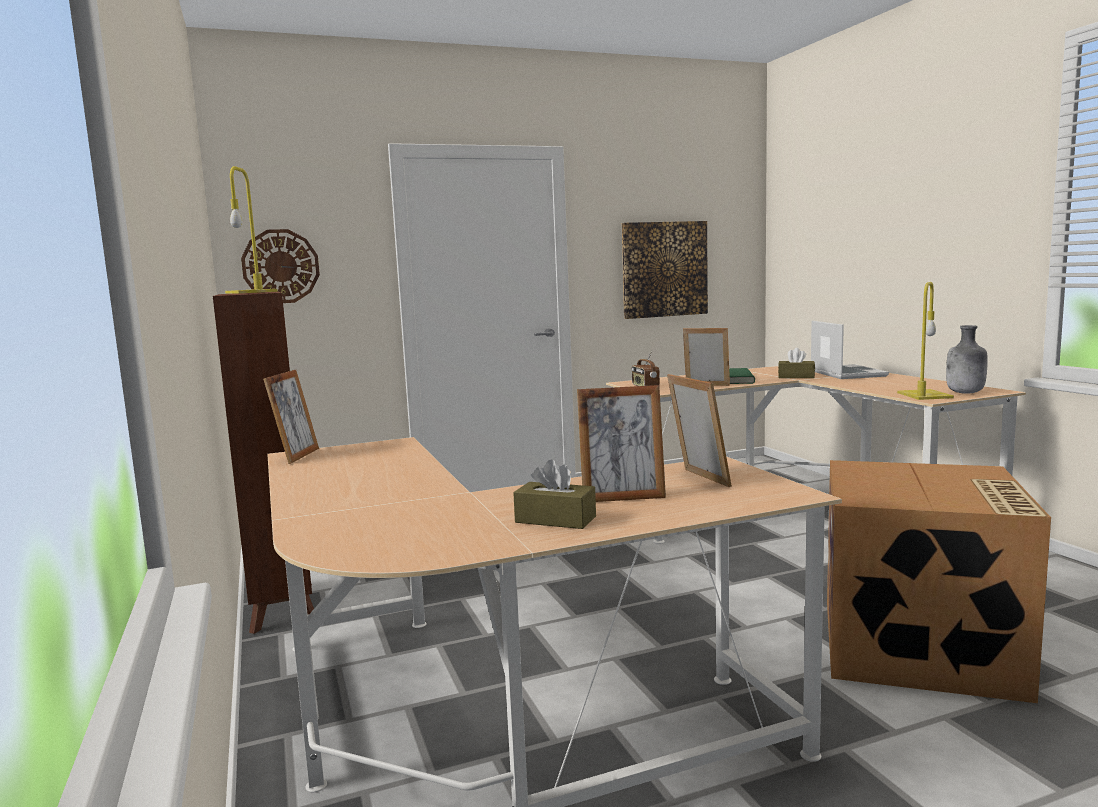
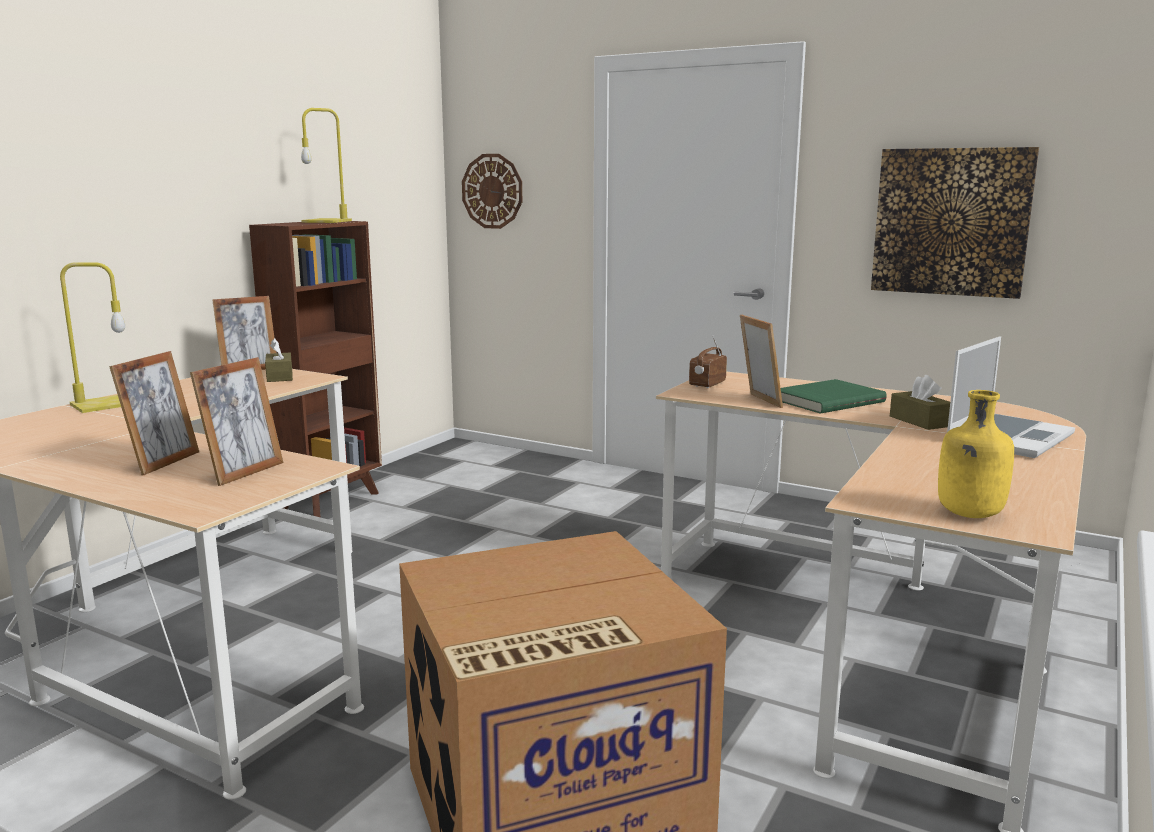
camera: 50 degrees right, 5 degrees up
(555, 519) = (81, 459): brown tissue box -> brown tissue box (279, 376)
(622, 497) = (163, 462): picture frame -> picture frame turned 120 degrees counterclockwise
(926, 395) = (893, 496): yellow table lamp -> yellow table lamp (103, 404)
(965, 393) = (968, 514): grey bottle -> yellow bottle

